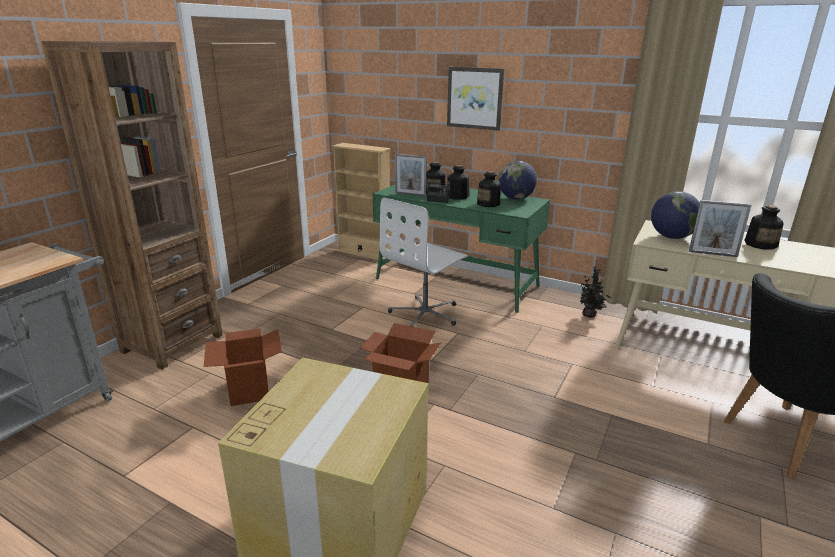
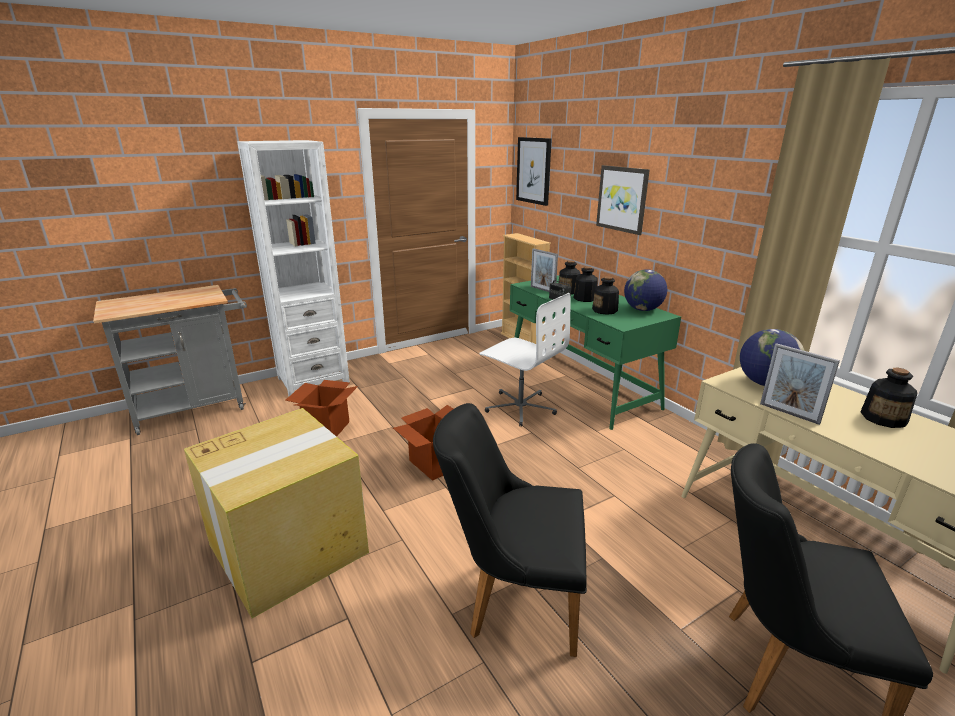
camera: 30 degrees right, 0 degrees up
(172, 343) = (313, 380): brown bookcase -> white bookcase
(358, 76) = (534, 170): none -> picture
(425, 314) = (520, 407): white office chair -> white office chair turned 120 degrees counterclockwise
(584, 473) = (513, 598): none -> black chair
(590, 315) = (690, 454): potted plant -> none

